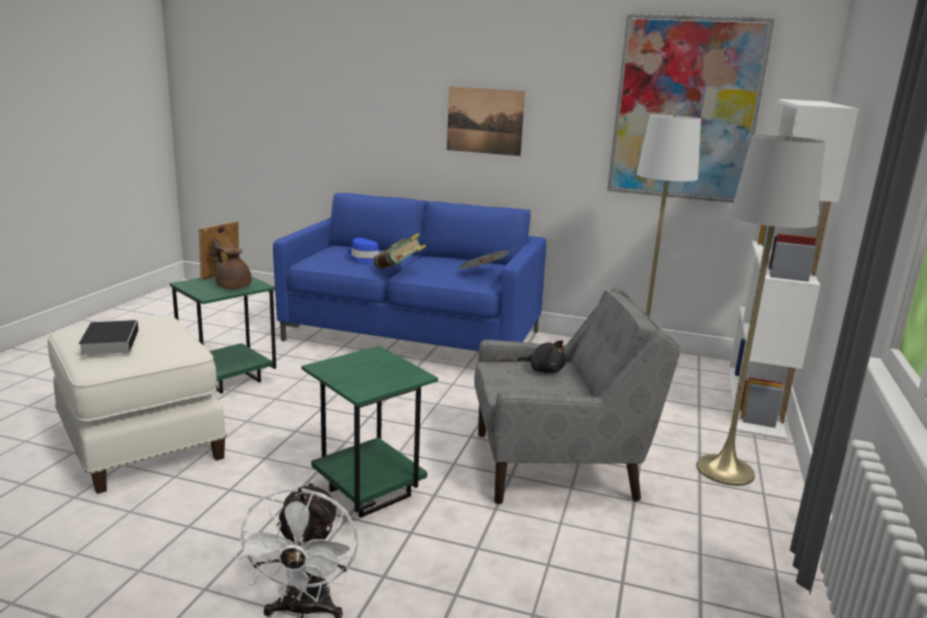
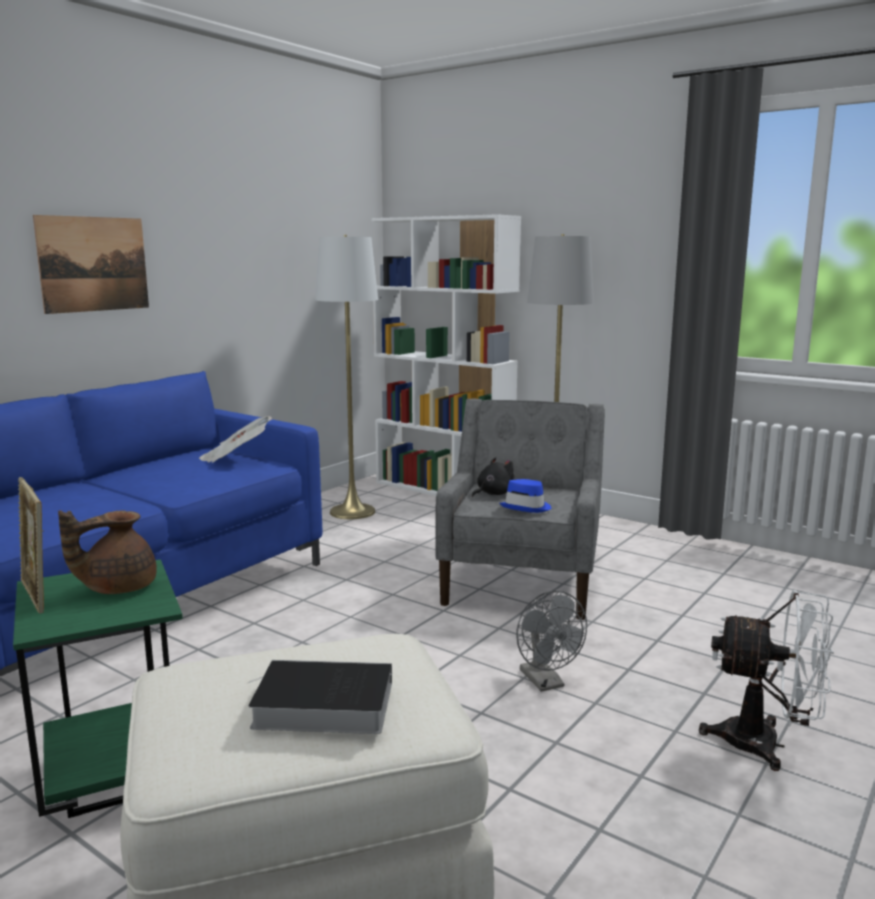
camera: 70 degrees left, 5 degrees down
(365, 258) = (67, 502): blue hat -> blue hat (526, 507)
(370, 492) = (546, 682): green side table -> grey fan
(398, 271) = (156, 493): book -> none
(685, 109) = (295, 233): picture -> none

